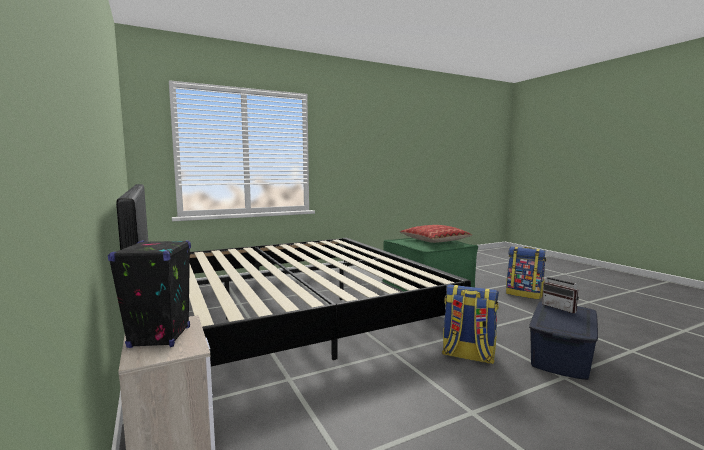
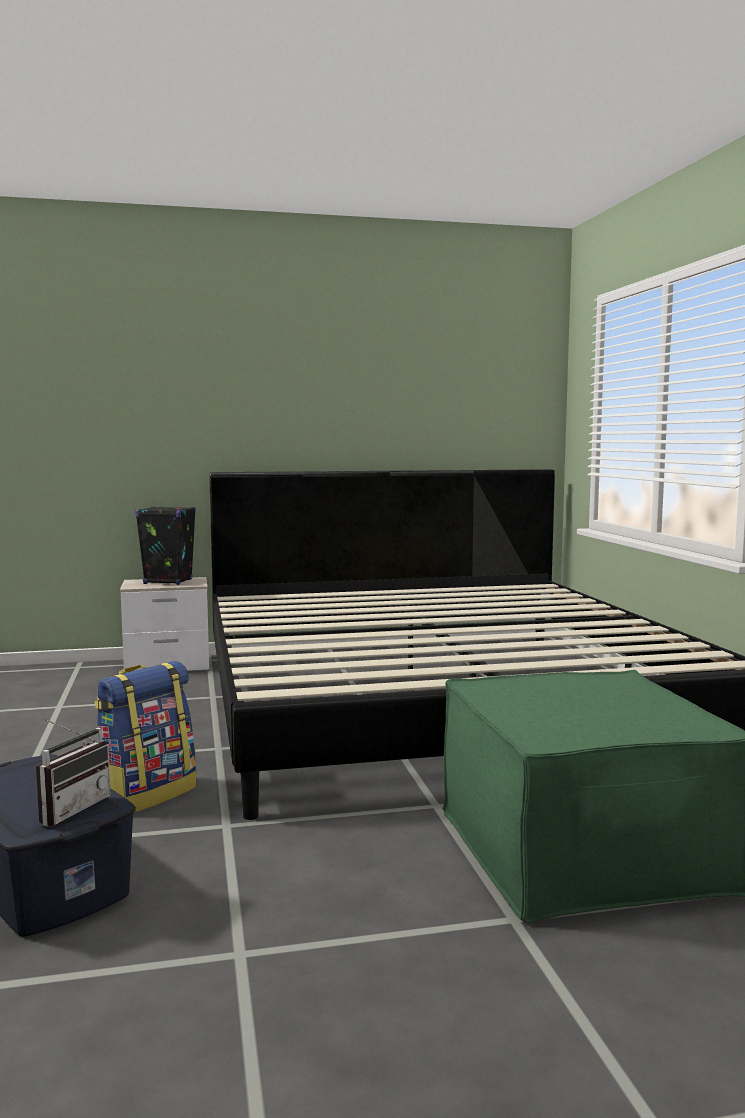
camera: 105 degrees right, 0 degrees up
(434, 241) = (600, 710): pillow -> none
(524, 294) = (446, 1031): backpack -> none
(561, 308) = (69, 808): radio -> radio turned 135 degrees clockwise

